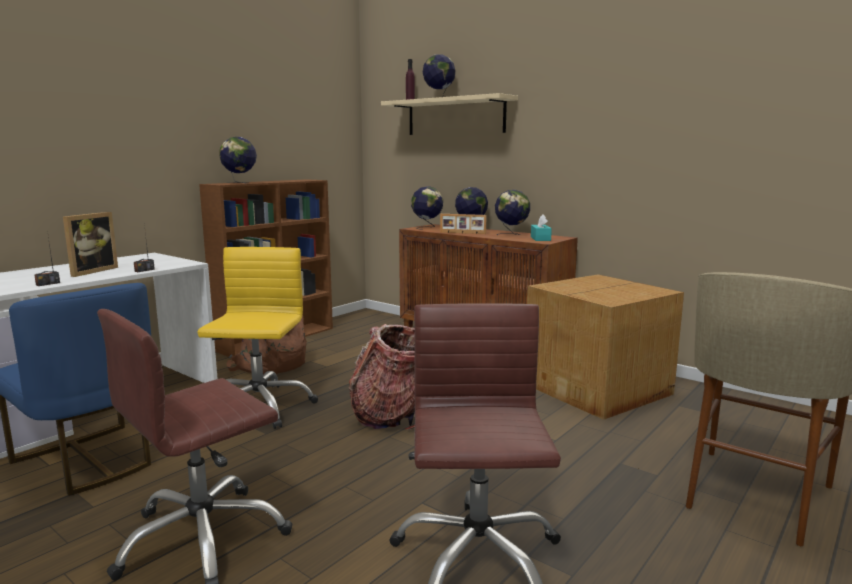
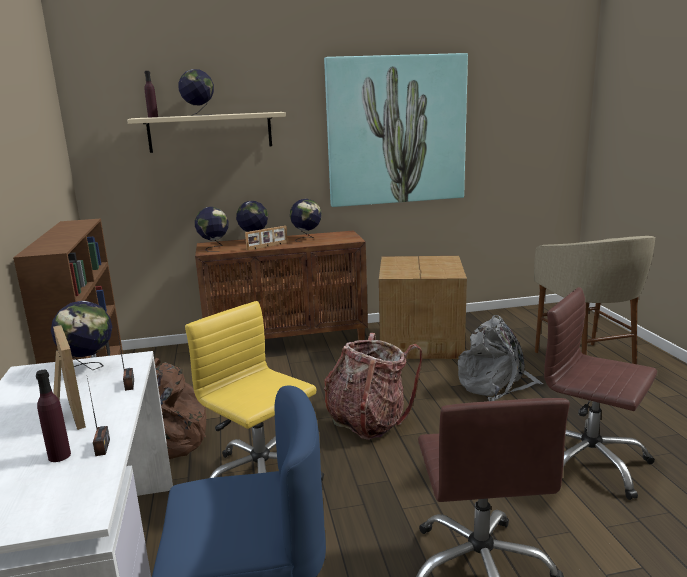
camera: 50 degrees left, 5 degrees up
(34, 281) = (59, 456): none -> purple bottle
(240, 183) = (58, 244): globe -> globe (89, 368)
(540, 239) = (341, 237): turquoise tissue box -> none
(574, 452) = (495, 384): none -> grey backpack
(643, 118) = (396, 131): none -> picture

